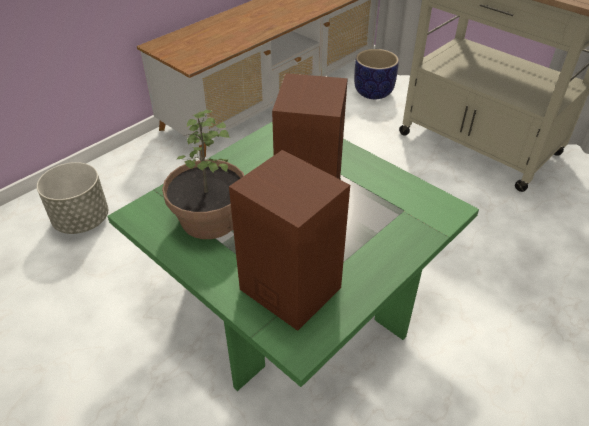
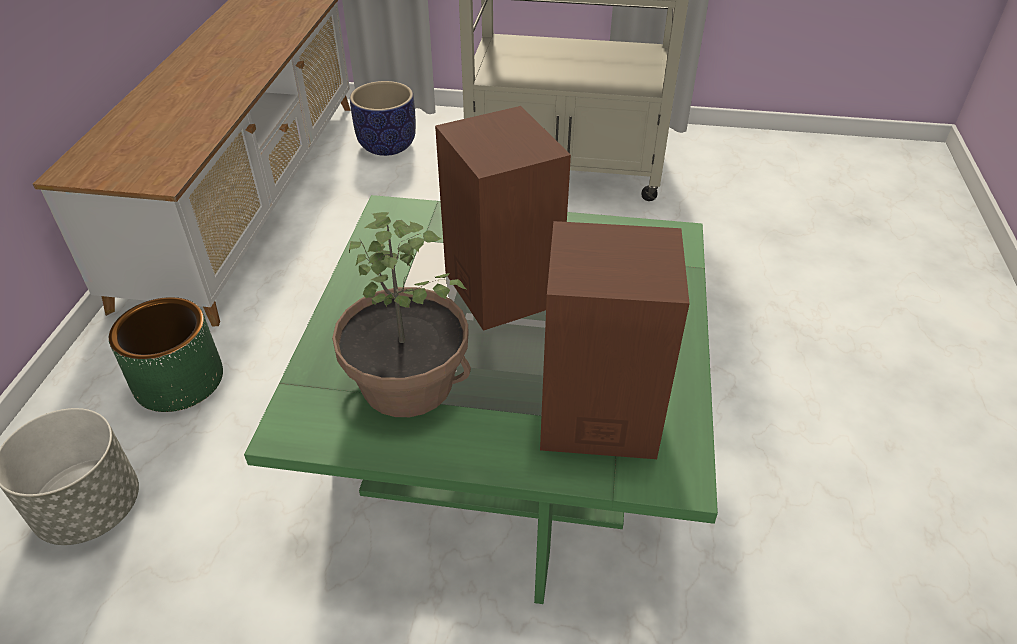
camera: 35 degrees left, 0 degrees up
(164, 178) = (179, 381): none -> green planter

